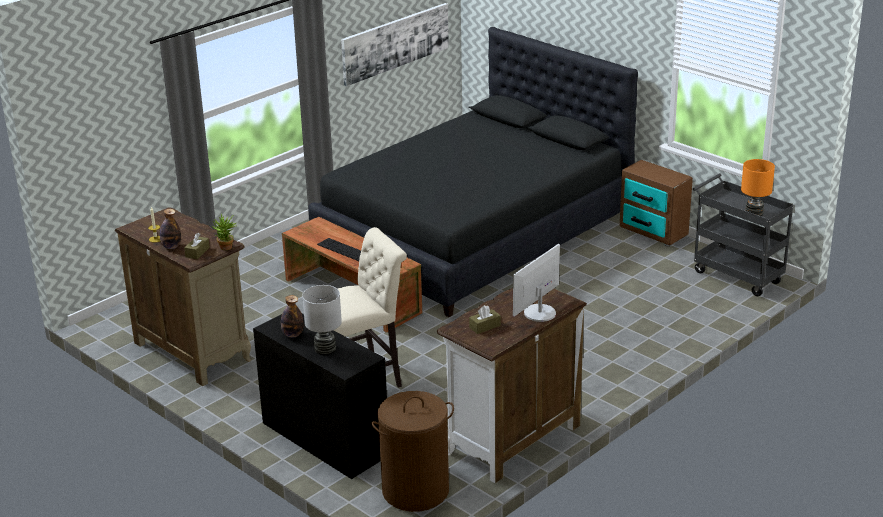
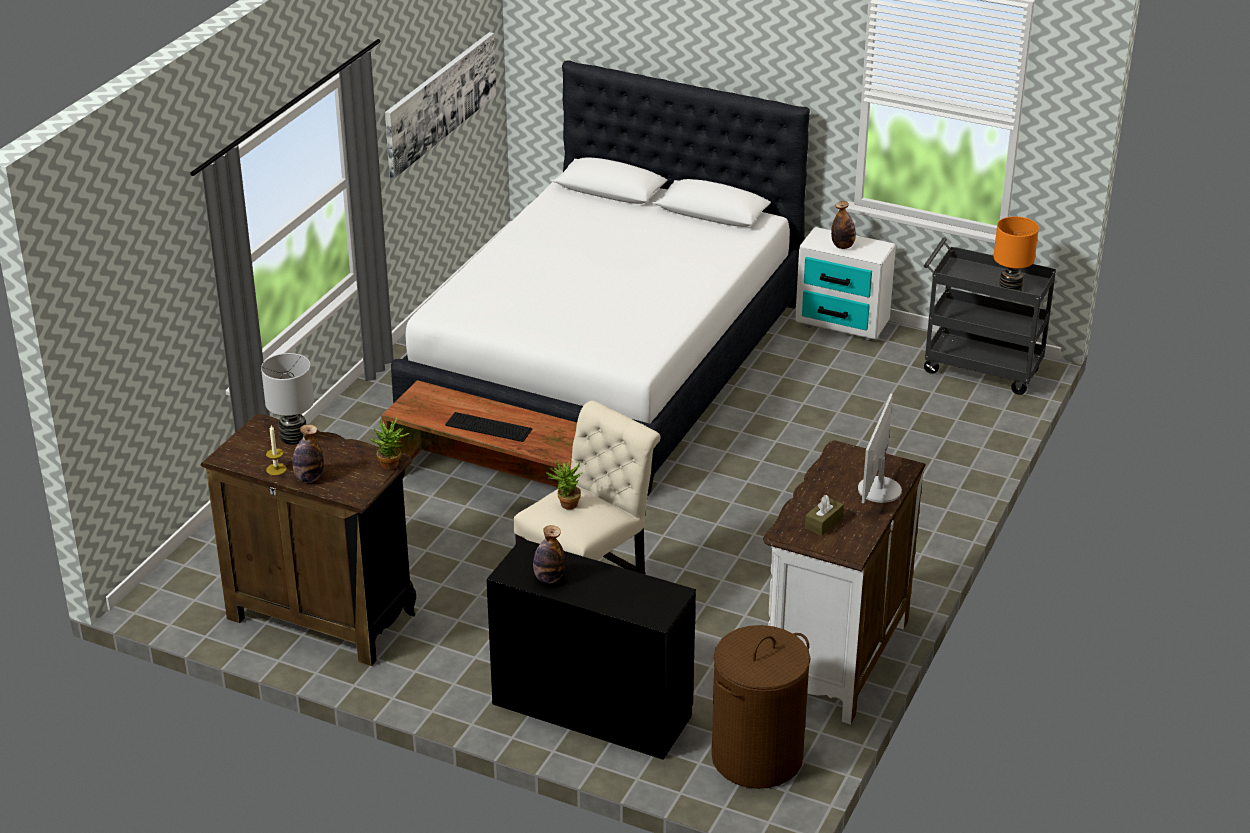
camera: 20 degrees left, 5 degrees up
(194, 350) = (323, 614): beige dresser -> black dresser
(197, 252) = (354, 480): brown tissue box -> none
(325, 349) = (608, 592): grey table lamp -> grey table lamp (293, 437)
(340, 295) = (566, 505): none -> potted plant
(475, 234) = (608, 363): black bed -> white bed
(652, 173) = (843, 246): none -> bottle
(652, 235) = (841, 327): brown nightstand -> white nightstand

